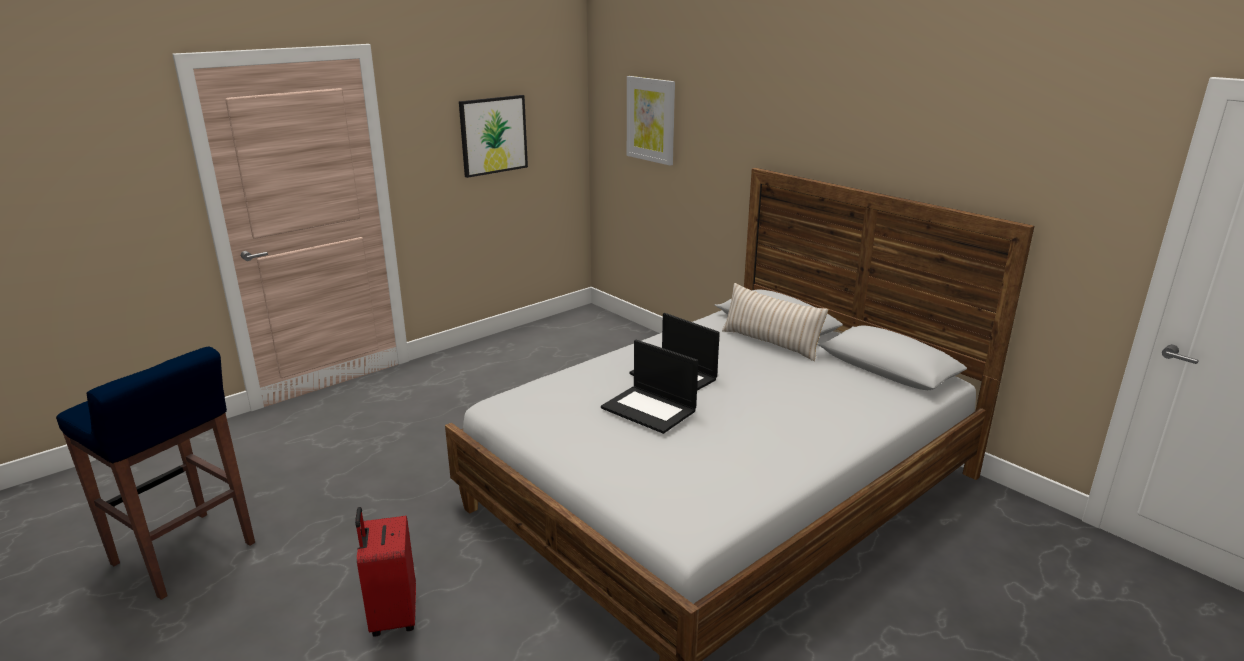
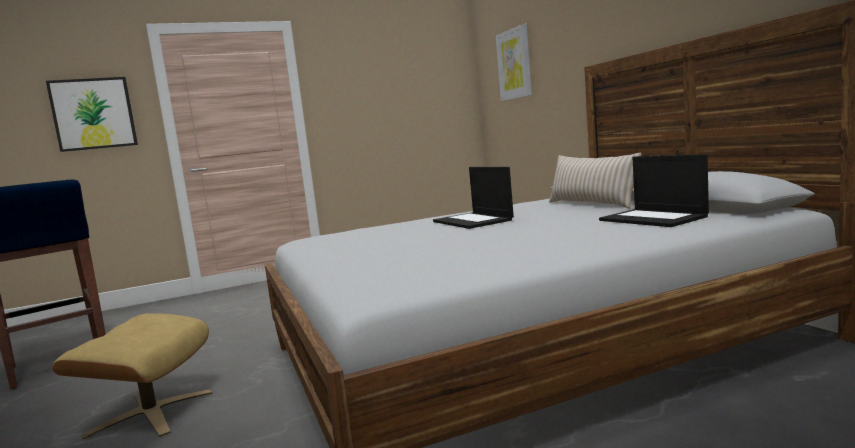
camera: 20 degrees right, 15 degrees down
(392, 616) = (150, 413): red suitcase -> beige ottoman
(493, 135) = (393, 93): picture -> picture (93, 114)
(650, 409) = (426, 234): laptop -> laptop (654, 218)

